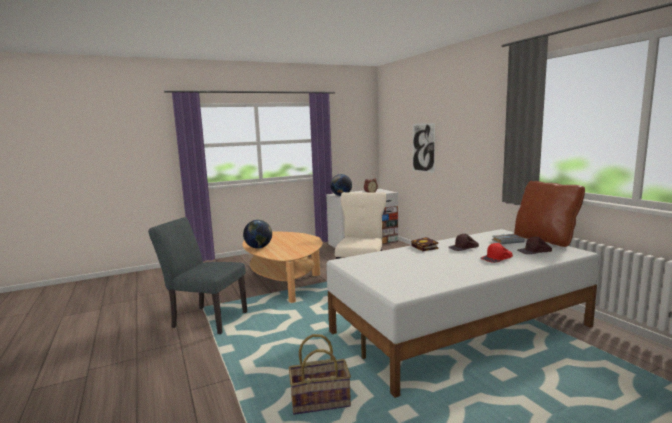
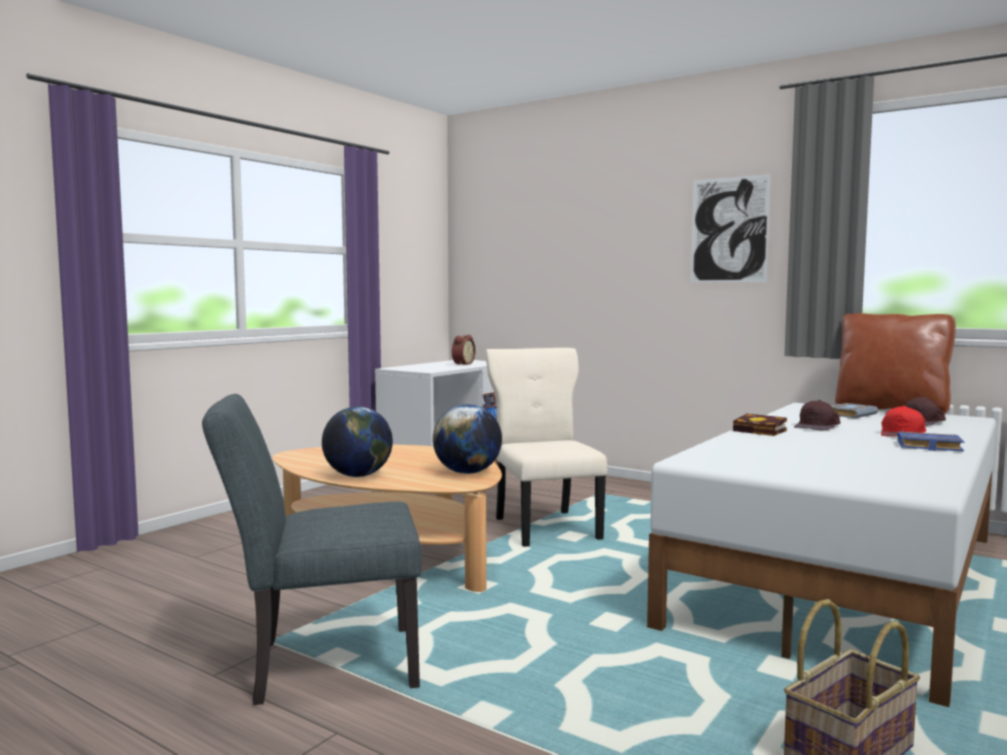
camera: 30 degrees left, 5 degrees down
(341, 196) = (417, 369): globe -> globe (467, 473)
(423, 147) = (577, 271): picture -> picture (729, 230)
(484, 268) = (928, 447): none -> blue book

